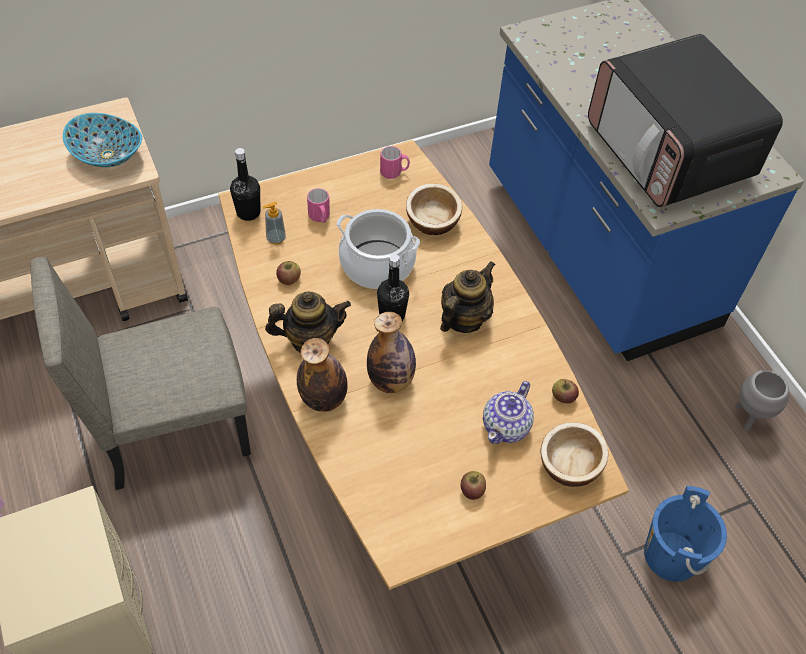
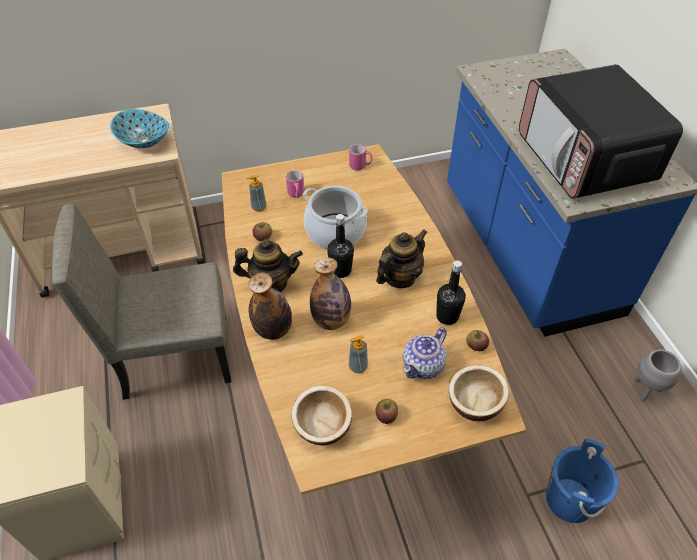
camera: 10 degrees right, 5 degrees down
(248, 212) = (241, 187): black bottle -> black bottle (447, 316)
(431, 434) = (358, 366): none -> soap dispenser
(432, 222) = (385, 203): bowl -> bowl (322, 425)

